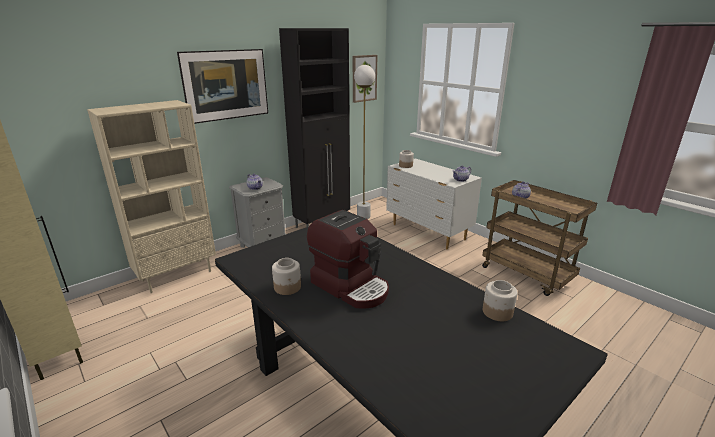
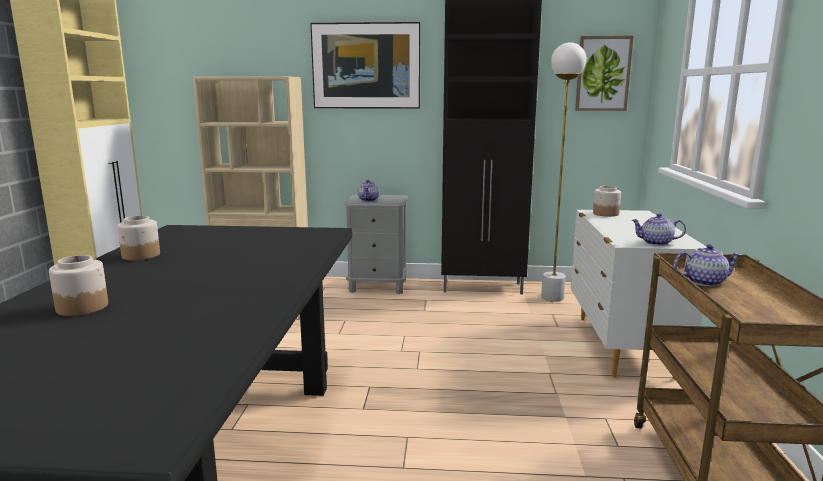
camera: 45 degrees right, 10 degrees down
(351, 286) = (179, 273): coffee machine -> none
(497, 312) = (214, 353): jar -> jar (82, 307)

